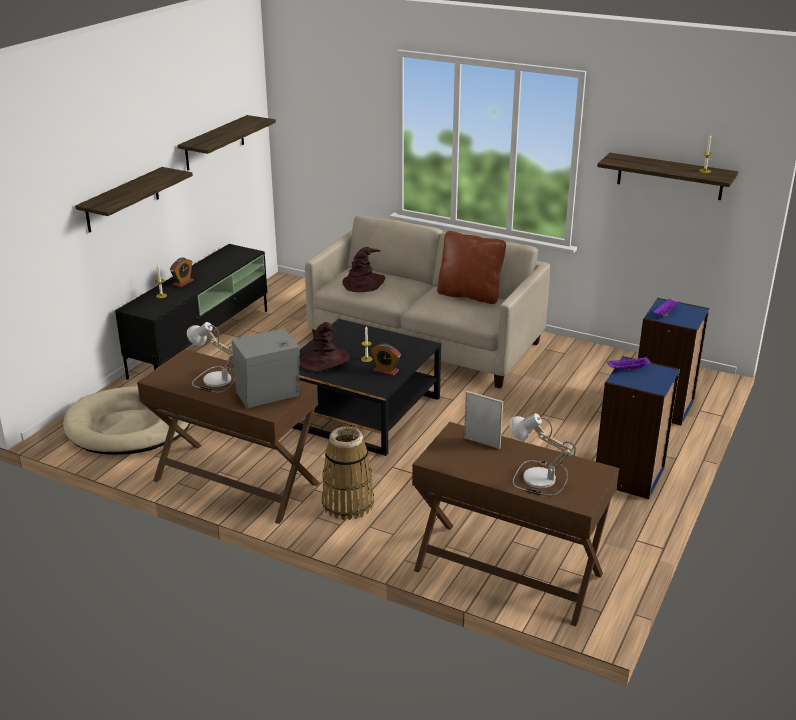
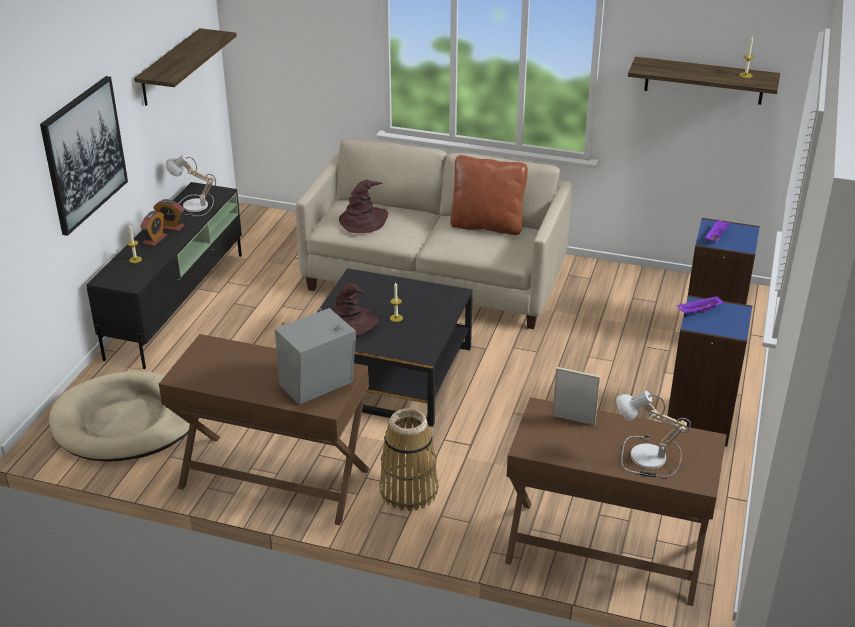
camera: 10 degrees left, 5 degrees up
(122, 200) = (84, 154): shelf -> picture
(214, 380) = (248, 372): table lamp -> table lamp (192, 207)
(386, 371) = (422, 331): alarm clock -> alarm clock (171, 227)

